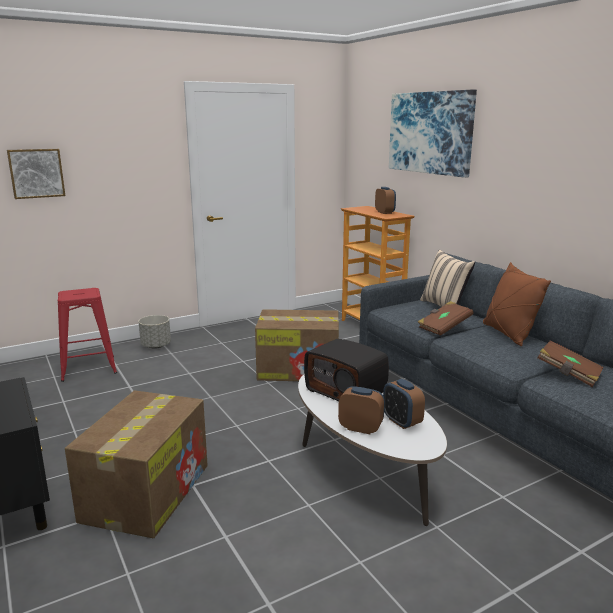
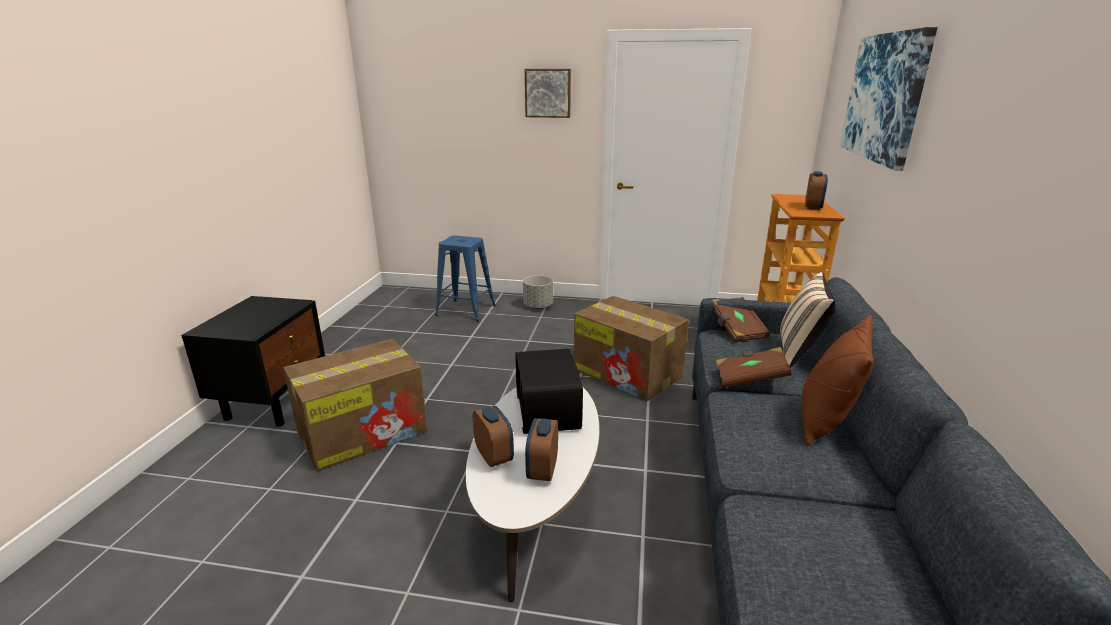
camera: 40 degrees right, 5 degrees up
(36, 173) = (457, 124): picture -> picture (548, 93)
(88, 368) = (465, 310): red stool -> blue stool
(568, 374) = (806, 516): brown book -> brown book (736, 330)

